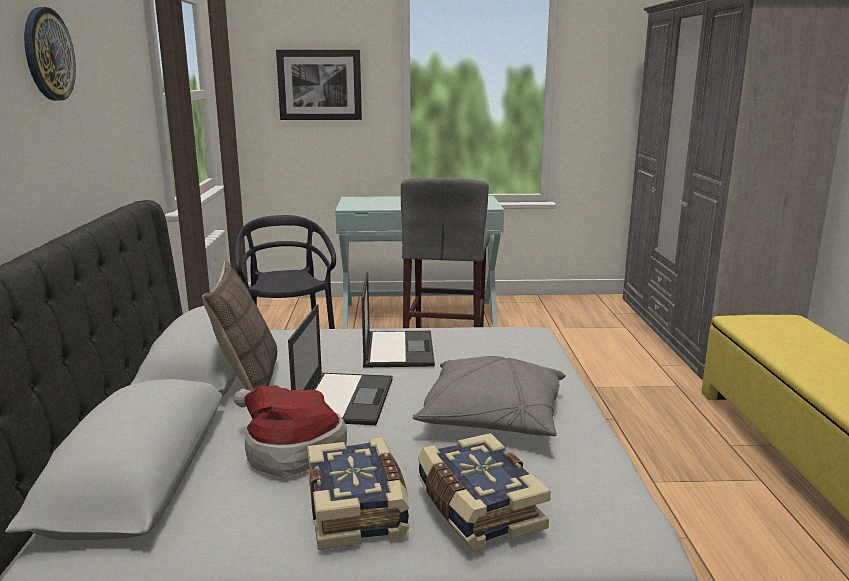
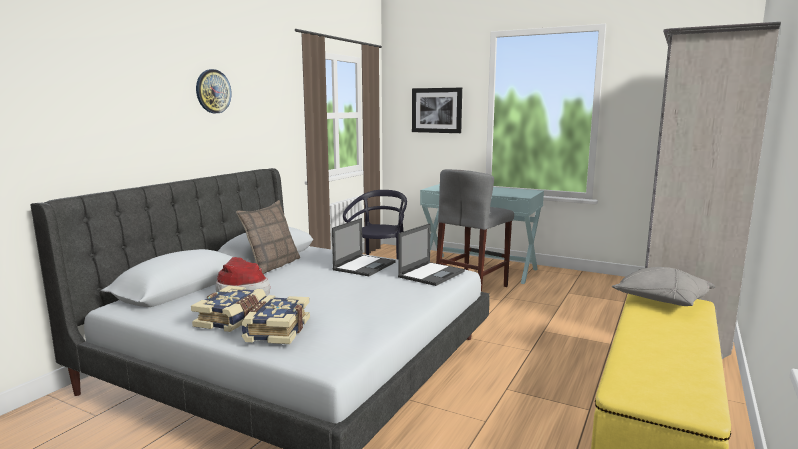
camera: 30 degrees right, 5 degrees down
(345, 398) = (300, 280): laptop -> laptop (432, 274)
(493, 419) = (354, 303): grey pillow -> grey pillow (661, 300)

